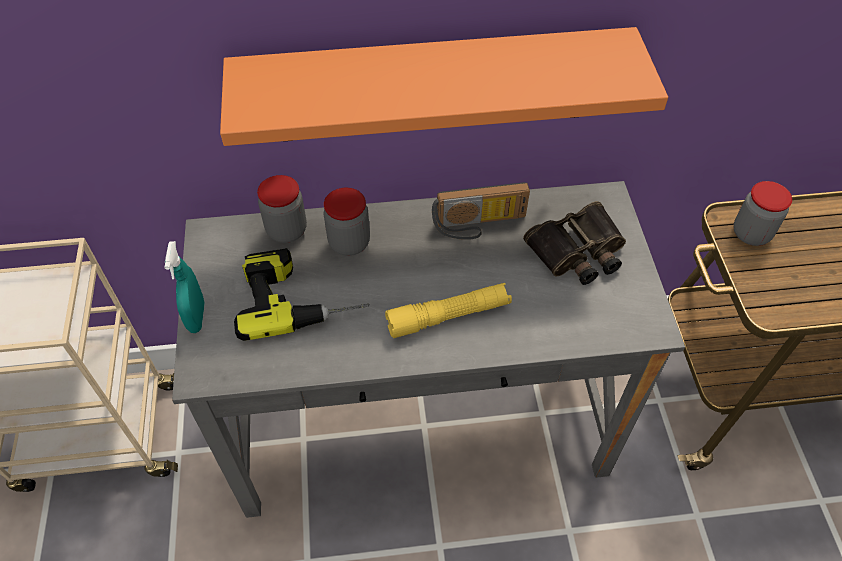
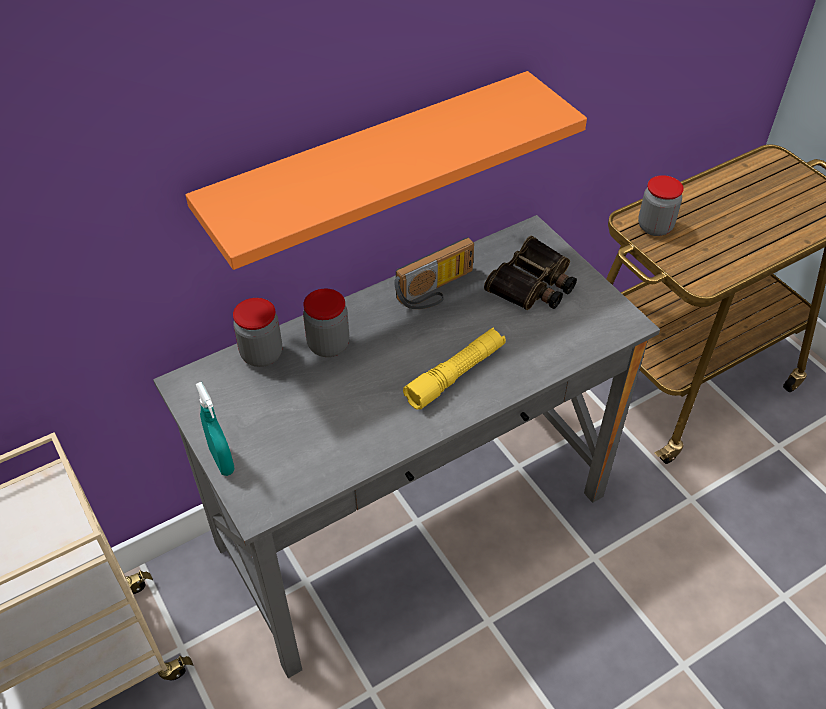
camera: 25 degrees left, 5 degrees down
(301, 296) = (312, 406): power drill -> none

